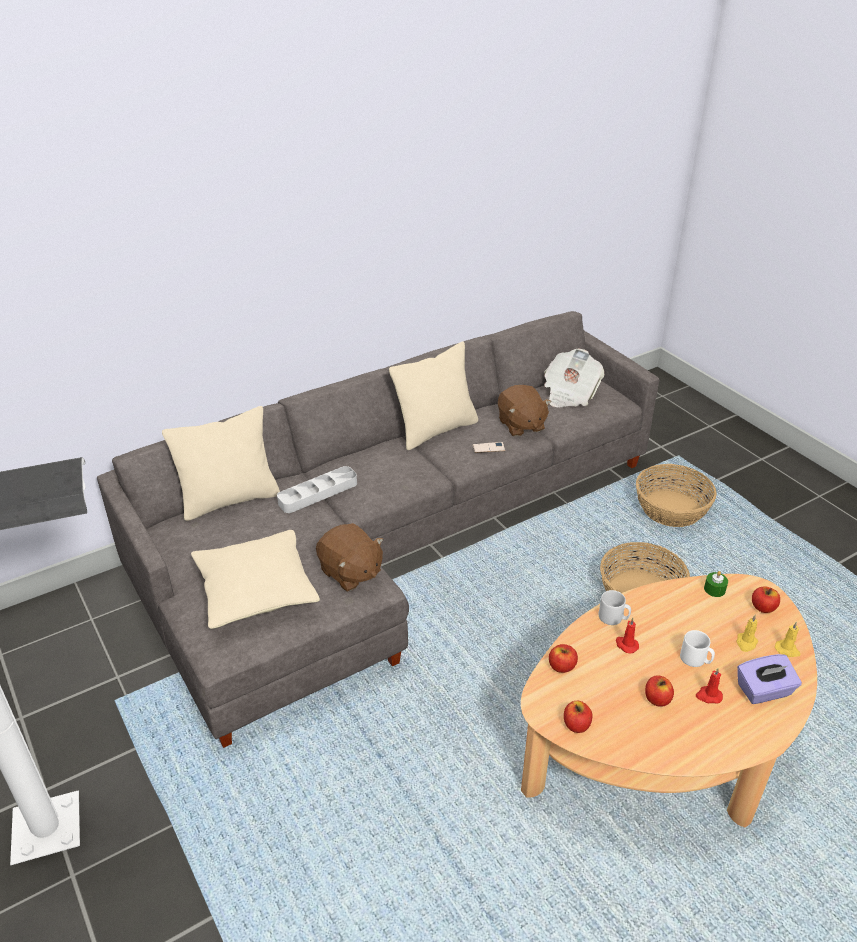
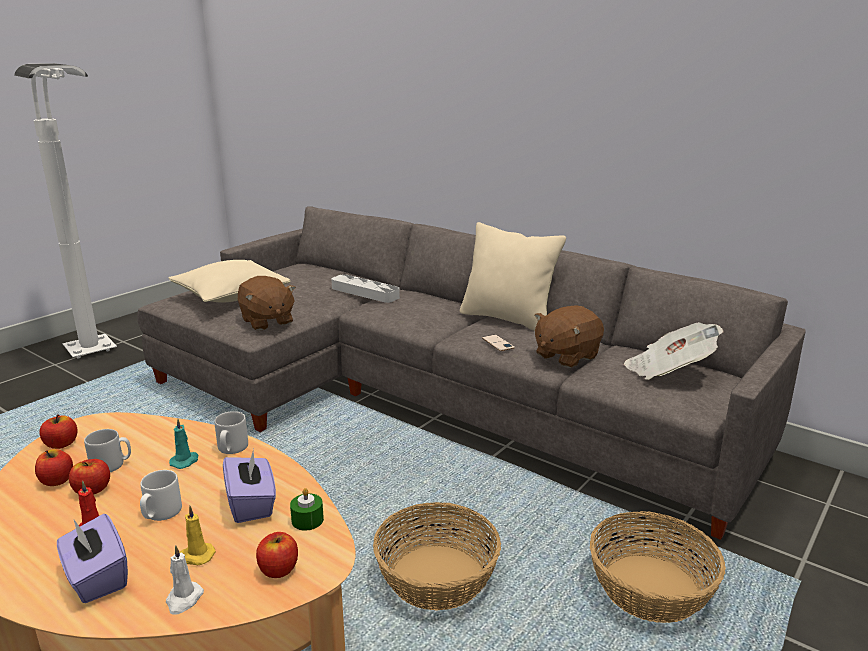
camera: 70 degrees right, 15 degrees down
(230, 500) = (340, 272): beige pillow -> none
(350, 573) = (267, 321): brown plush toy -> brown plush toy turned 60 degrees counterclockwise
(561, 666) = (149, 427): apple -> apple (57, 481)
(621, 689) = (111, 465): none -> grey mug
(626, 645) = (185, 461): red candle -> turquoise candle
(691, 613) = (252, 504): none -> purple tissue box
(787, 650) = (183, 600): yellow candle -> white candle

